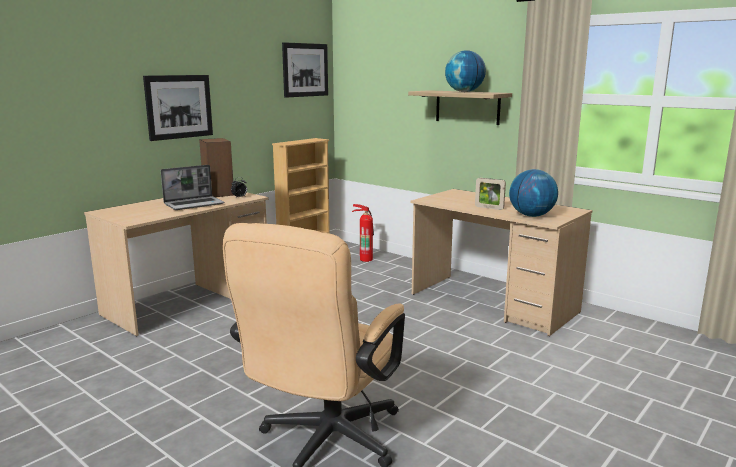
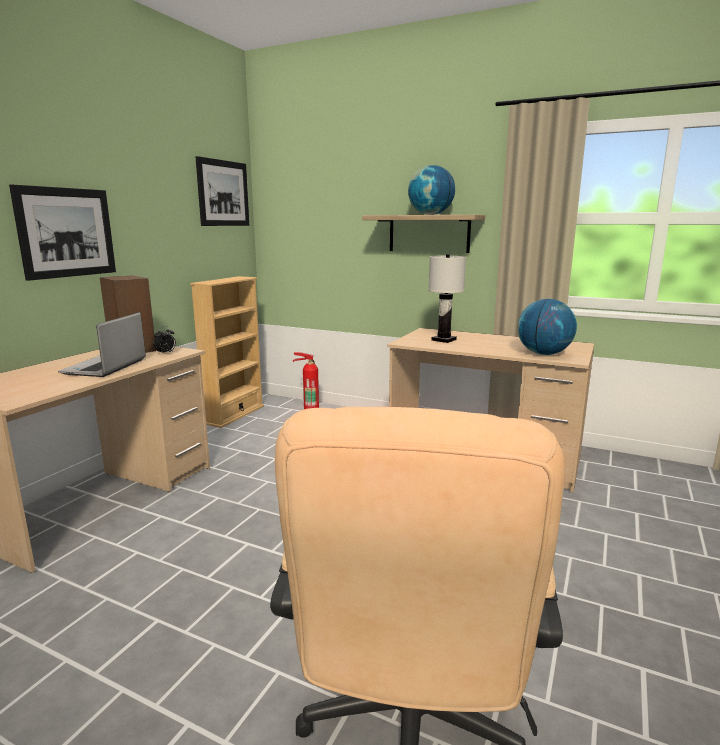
camera: 15 degrees left, 0 degrees up
(194, 204) = (105, 367): laptop -> laptop turned 150 degrees clockwise
(461, 200) = (444, 340): none -> white table lamp
(489, 208) = (486, 347): picture frame -> none

